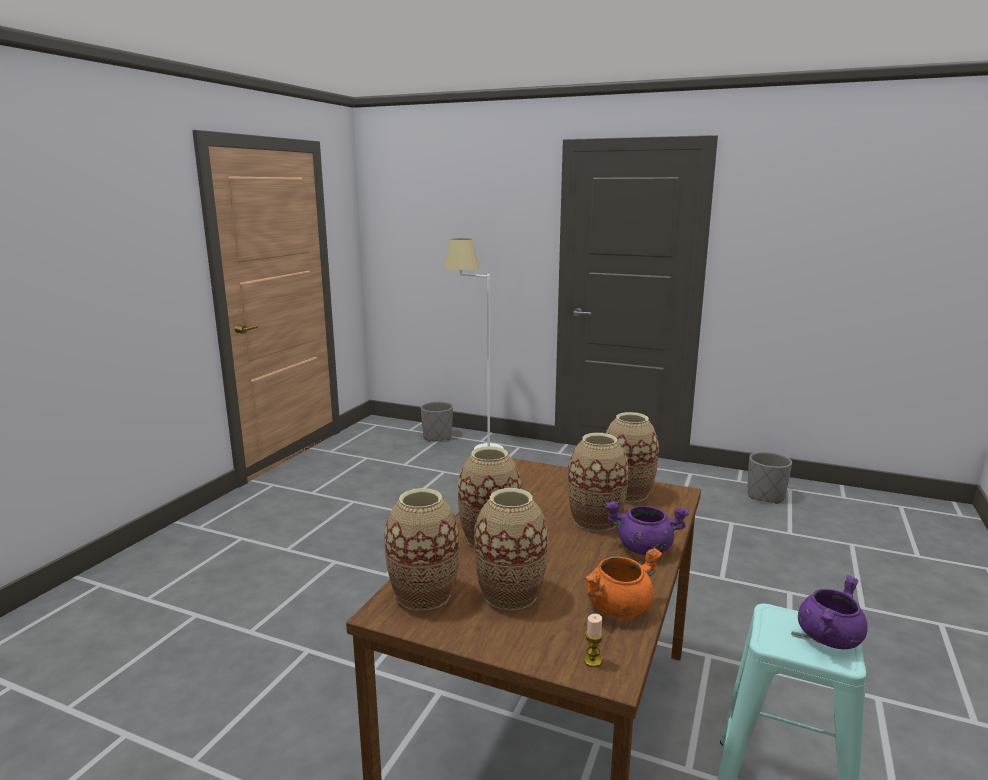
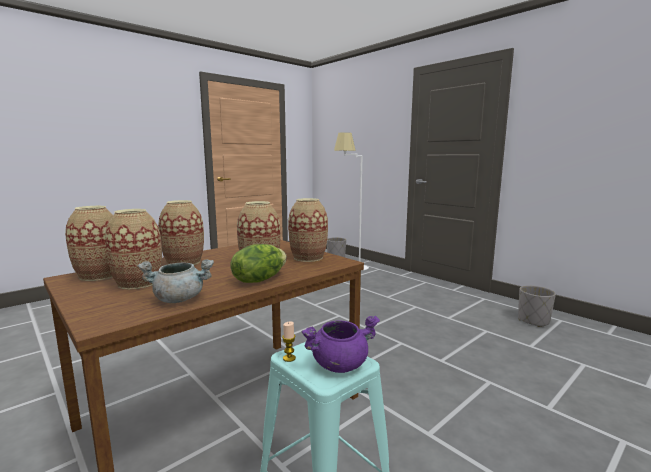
camera: 25 degrees right, 5 degrees down
(592, 661) = (106, 316): candle -> candle (289, 358)
(618, 607) = (180, 299): orange cooking pot -> grey cooking pot
(644, 549) = (259, 279): purple cooking pot -> lettuce

